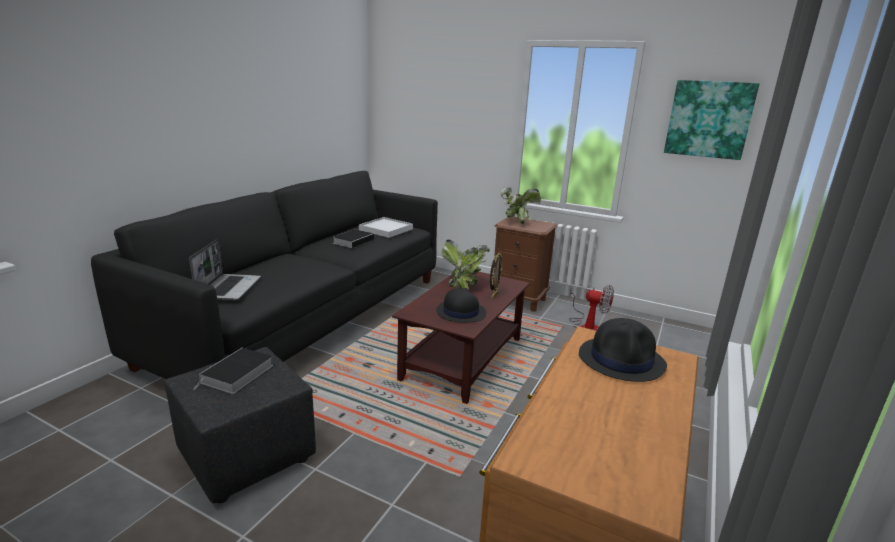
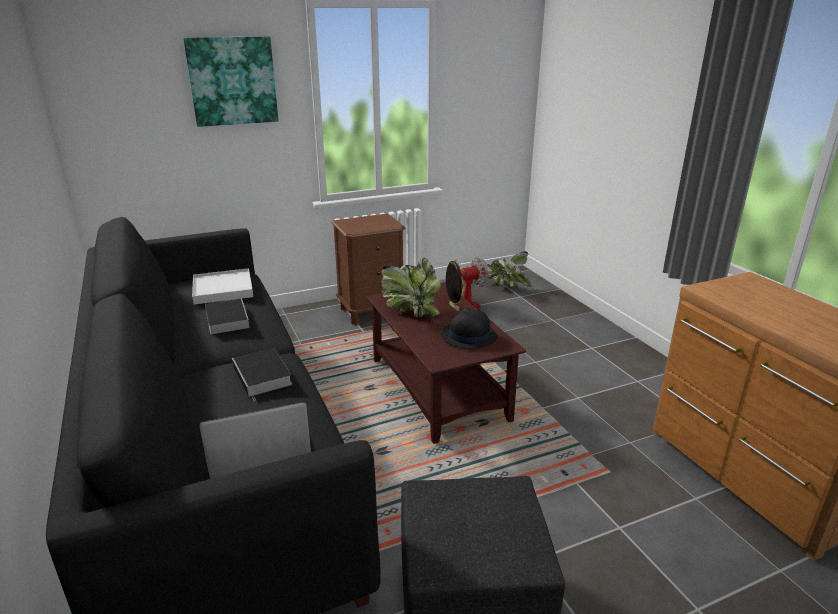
camera: 50 degrees left, 5 degrees up
(229, 288) = (257, 452): laptop -> laptop turned 60 degrees counterclockwise
(237, 375) = (461, 521): book -> book (263, 376)
(516, 222) = (358, 225): potted plant -> potted plant (506, 288)
(622, 360) = (747, 294): black hat -> none
(709, 119) = (498, 76): picture -> picture (232, 81)

